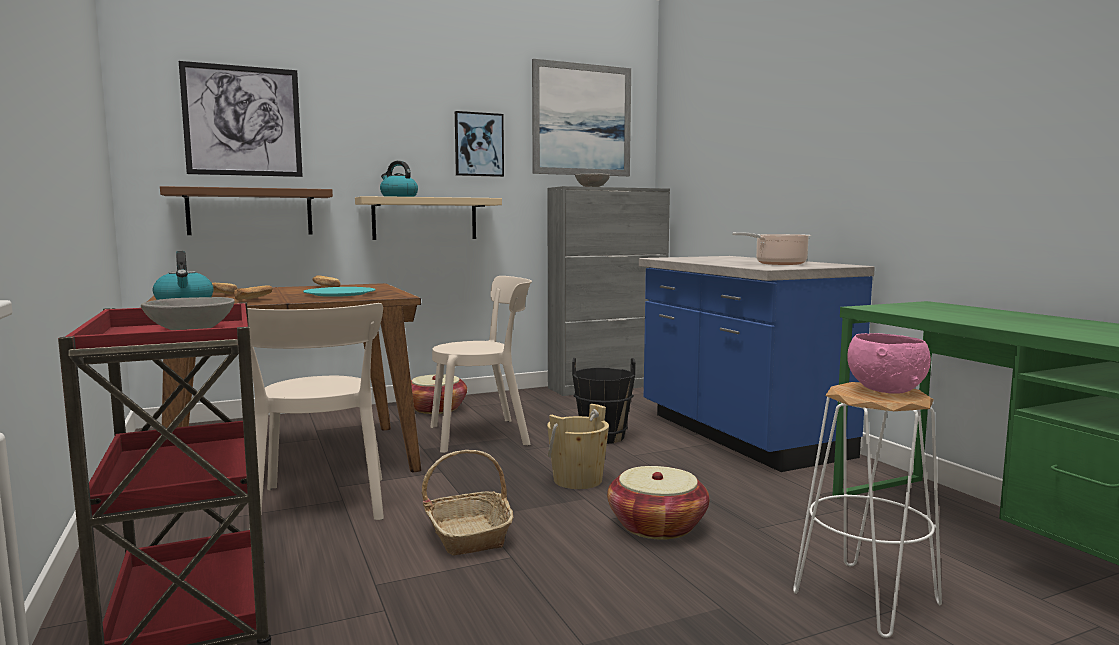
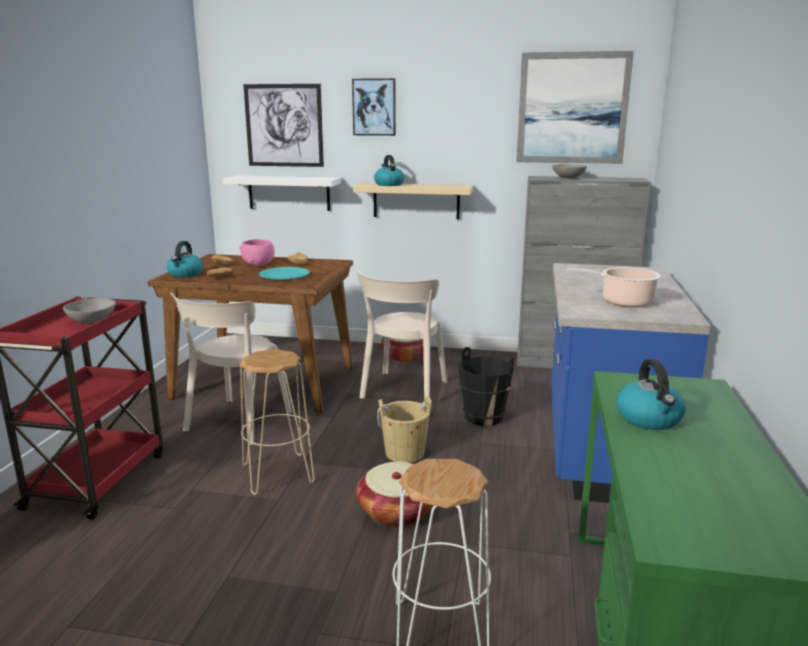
camera: 35 degrees right, 10 degrees up
(250, 212) = (289, 193): brown shelf -> white shelf
(468, 534) = (278, 473): basket -> beige stool
(478, 144) = (466, 136): picture -> picture (374, 107)
(484, 435) = (403, 391): beige chair -> beige chair turned 90 degrees clockwise
(886, 390) = (452, 477): pink bowl -> pink bowl (259, 265)
(961, 316) = (649, 419): none -> kettle

